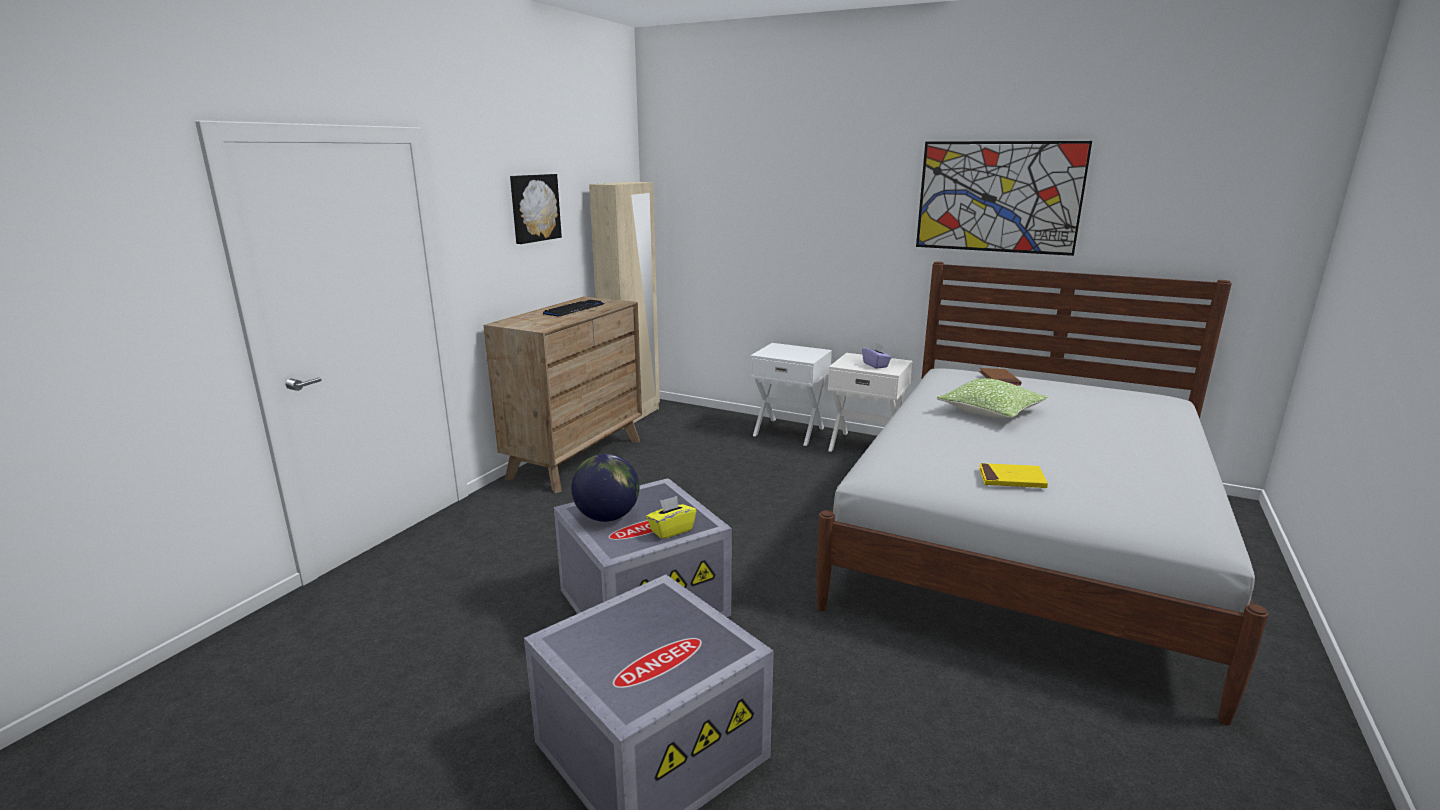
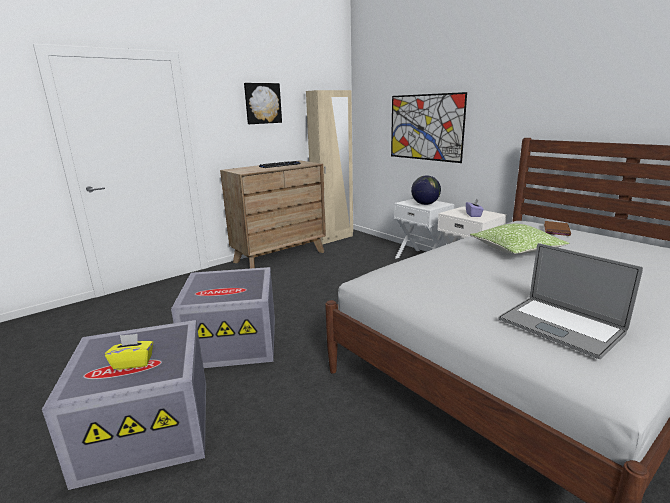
camera: 25 degrees right, 0 degrees up
(607, 517) = (208, 282): globe -> globe (425, 204)
(671, 530) = (232, 296): yellow tissue box -> yellow tissue box (133, 362)
(998, 197) = (578, 83): picture -> picture (425, 127)
(1011, 479) = (466, 298): yellow book -> none
(1125, 493) = (560, 326): none -> laptop

